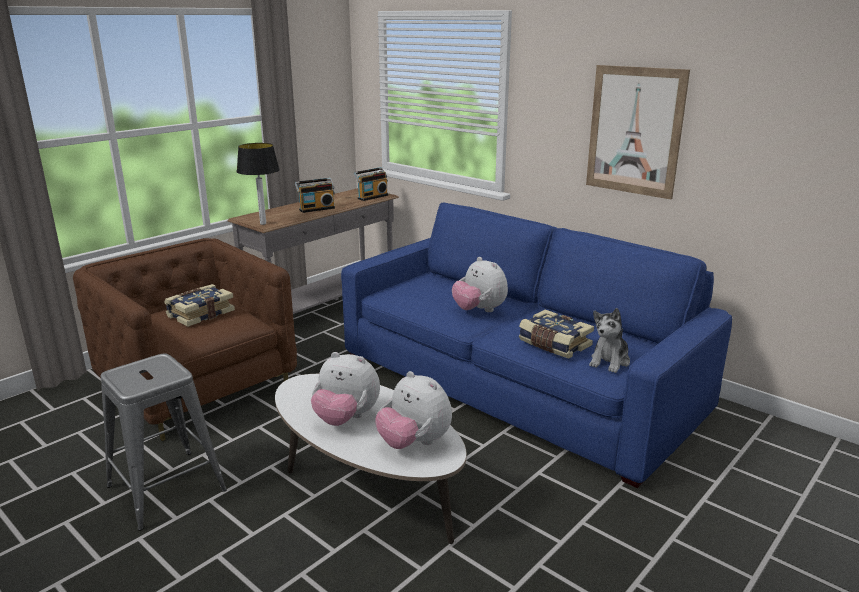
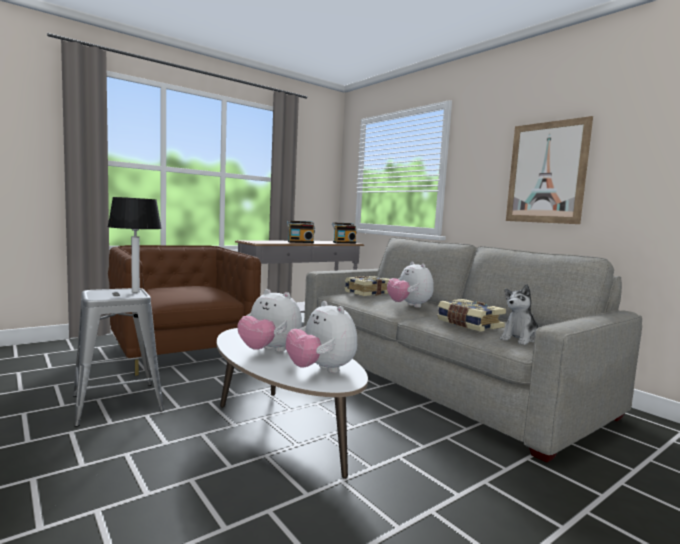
camera: 10 degrees right, 15 degrees down
(200, 314) = (192, 288): book -> book (367, 293)
(263, 224) = (257, 242): table lamp -> table lamp (135, 292)
(516, 383) = (438, 377): blue sofa -> grey sofa

